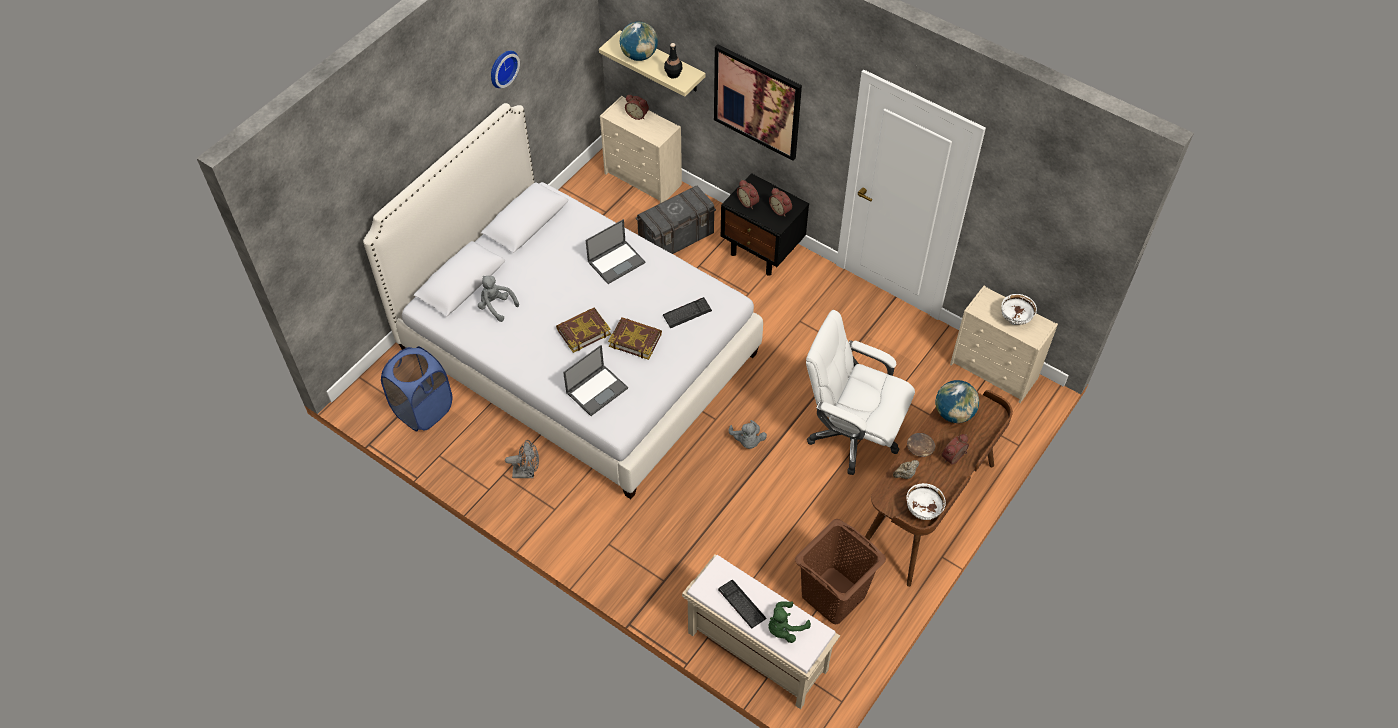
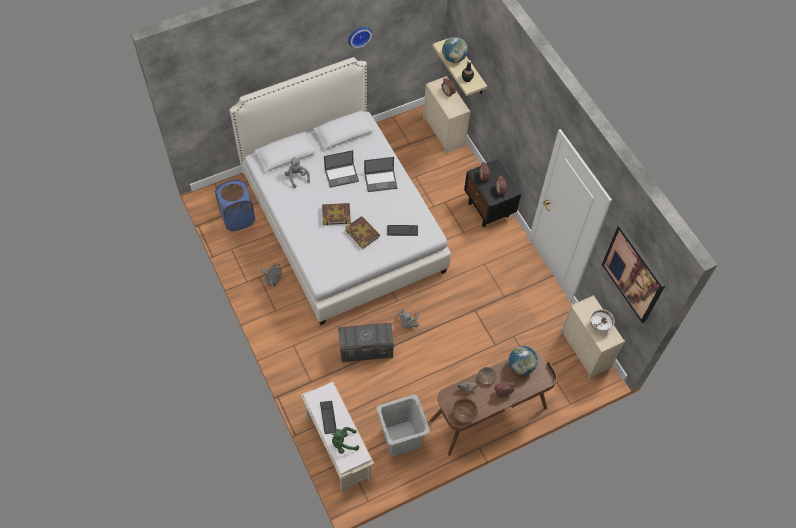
camera: 25 degrees right, 5 degrees up
(597, 390) = (323, 253): laptop -> laptop (342, 175)
(676, 239) = (441, 179): grey storage box -> grey storage box (366, 349)
(757, 102) = (508, 118): picture -> picture (633, 273)
(834, 595) = (401, 438): brown laundry basket -> grey laundry basket
(852, 435) = (471, 348): white office chair -> none
(923, 510) = (464, 415): white bowl -> brown bowl

